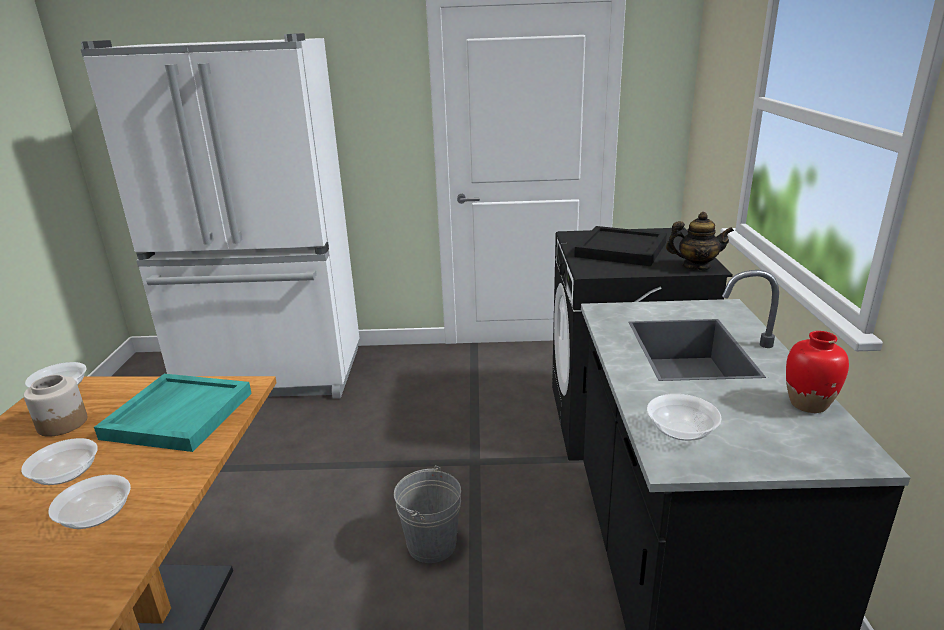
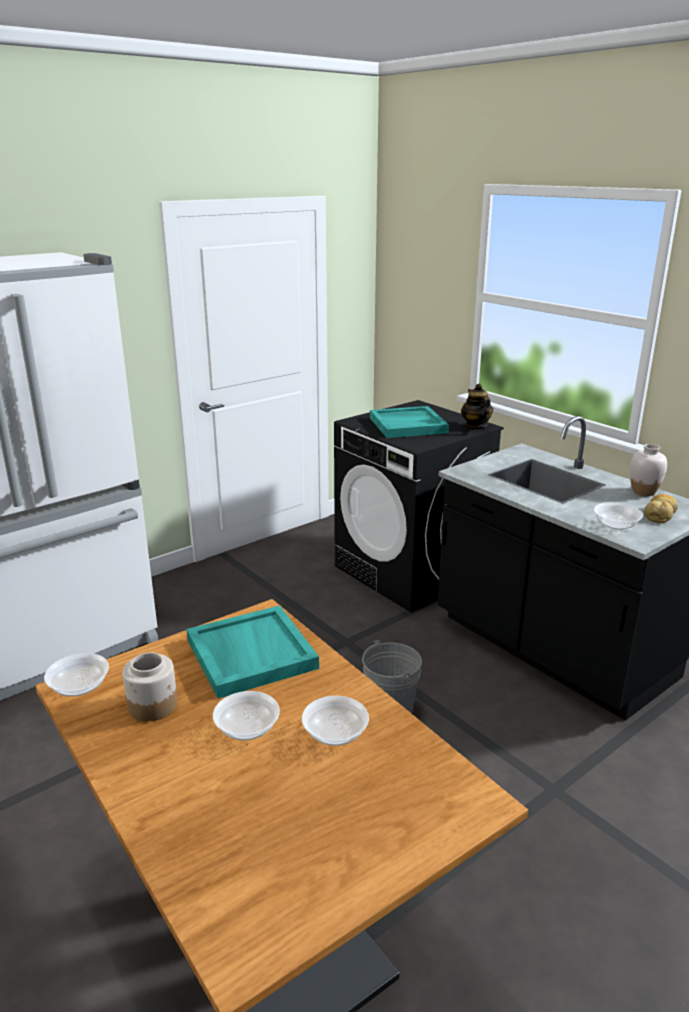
camera: 40 degrees left, 0 degrees up
(622, 249) = (408, 425): black tray -> turquoise tray
(696, 266) = (475, 427): teapot -> teapot turned 75 degrees counterclockwise
(777, 442) = (660, 514): none -> bread
(808, 404) = (643, 492): red vase -> white vase

